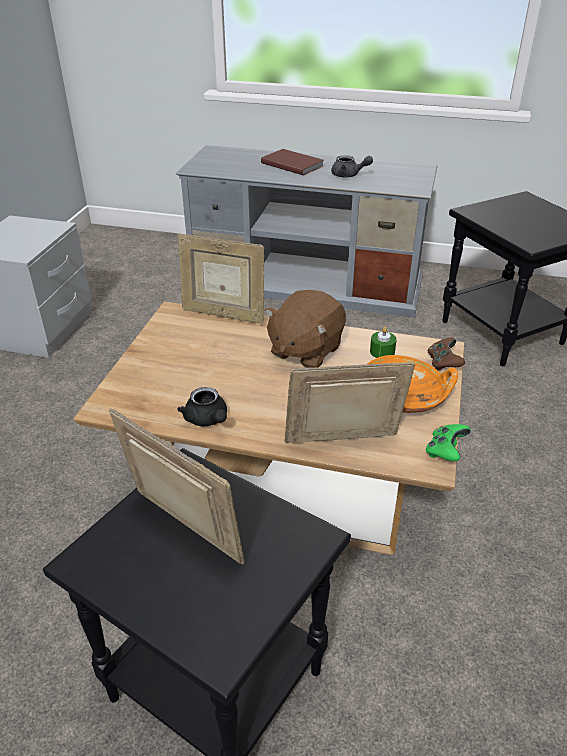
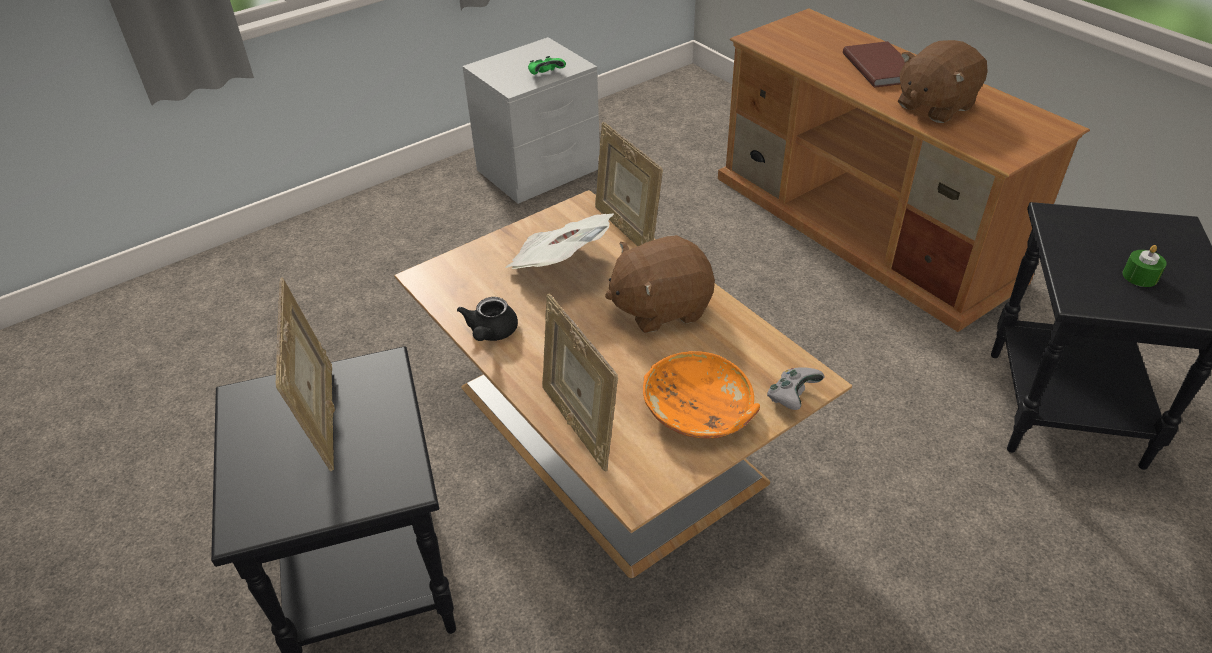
camera: 40 degrees right, 5 degrees up
(202, 354) = (560, 264): none -> newspaper
(307, 282) = (865, 227): grey tv stand -> brown tv stand
(343, 444) = (579, 424): picture frame -> picture frame turned 150 degrees counterclockwise
(348, 175) = (934, 106): grey teapot -> brown plush toy
(382, 352) = (739, 349): green candle -> green candle (1140, 276)
(443, 363) = (792, 397): brown game controller -> grey game controller
(445, 451) = (667, 491): green game controller -> green game controller (546, 75)

